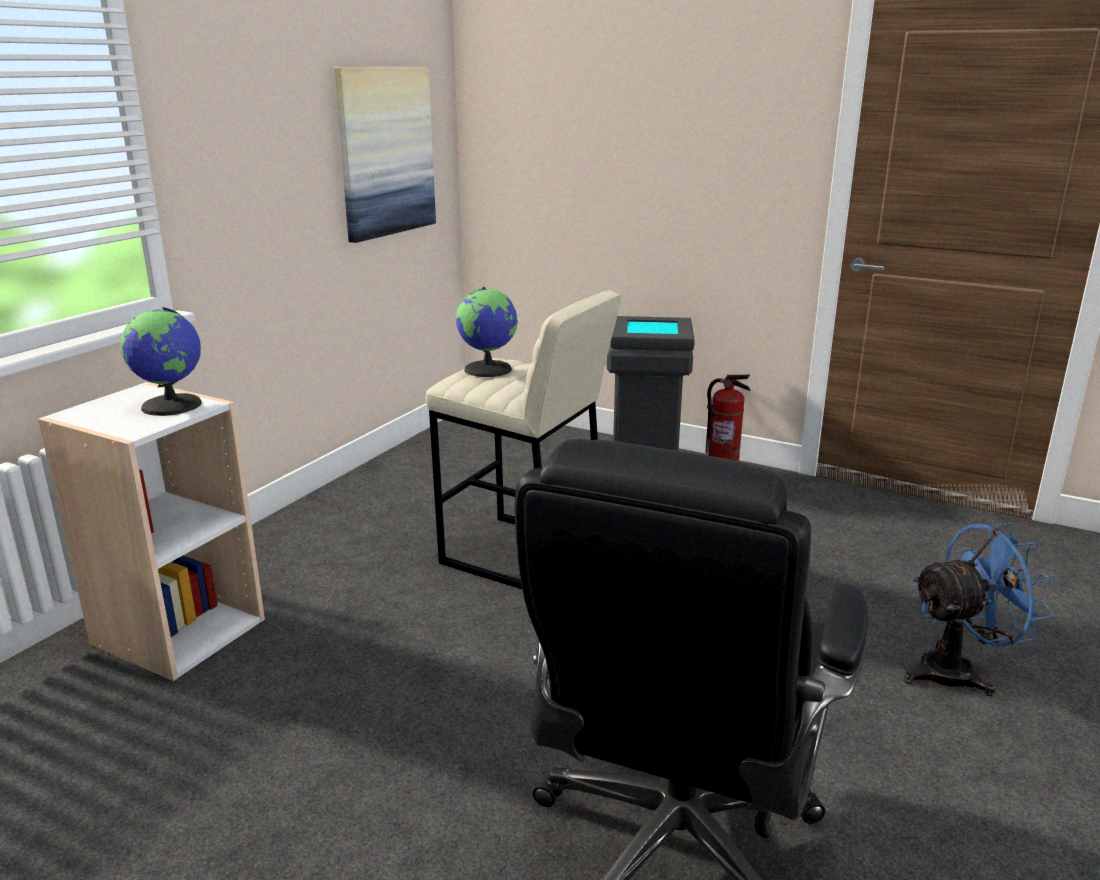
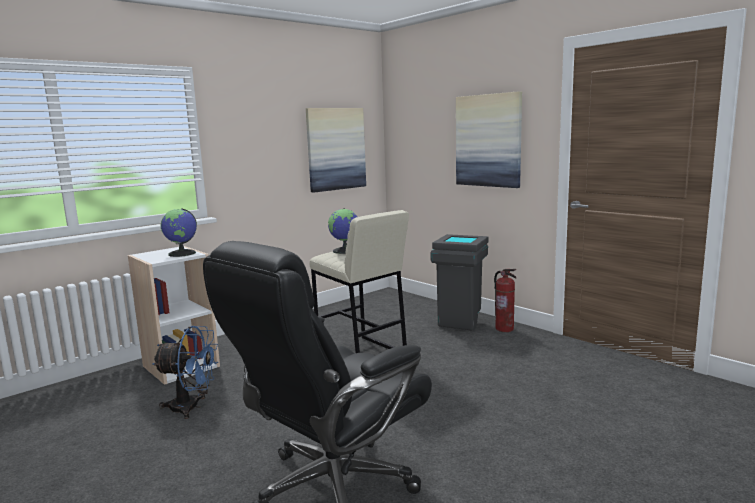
camera: 20 degrees right, 10 degrees down
(691, 144) = (488, 140): none -> picture
(958, 671) = (567, 440): blue fan -> blue fan (192, 407)

